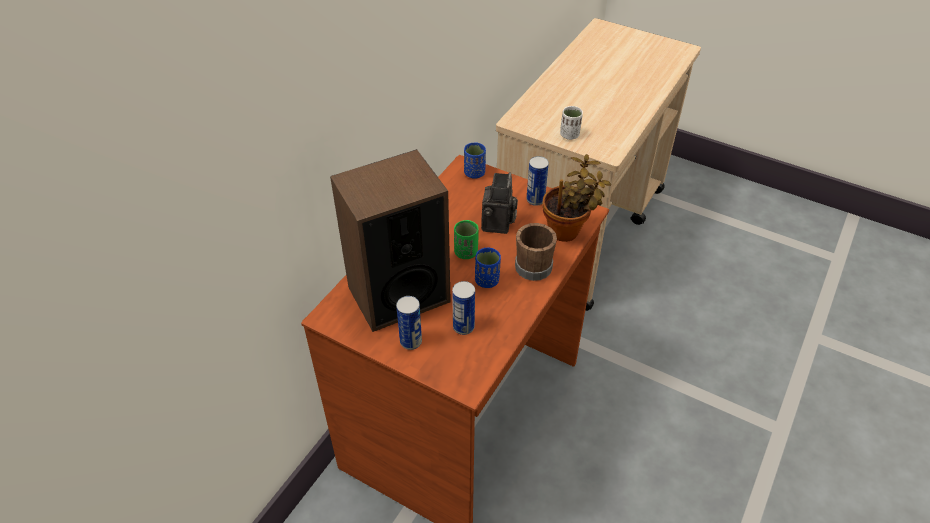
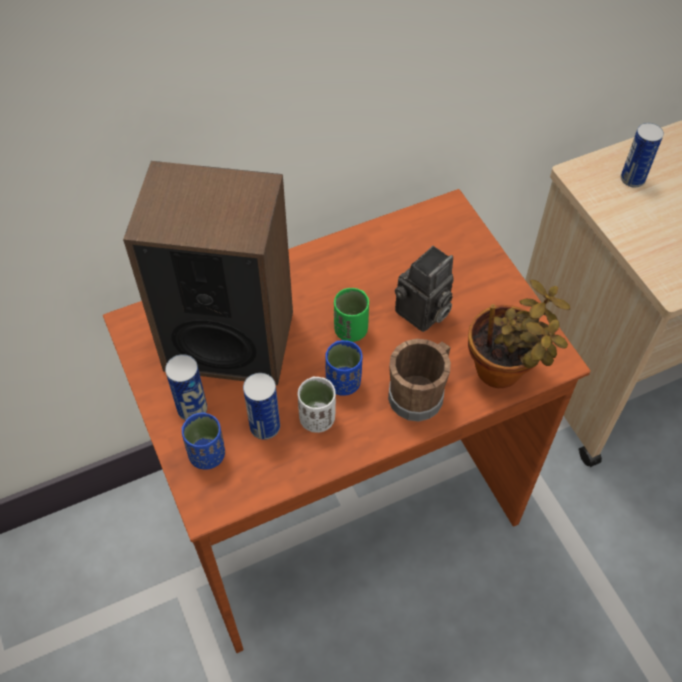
camera: 35 degrees right, 10 degrees up
(474, 173) = (454, 225): blue cup -> blue cup (207, 454)
(535, 200) = (500, 304): can -> can (632, 179)
(569, 135) = (640, 231): white cup -> white cup (317, 419)

